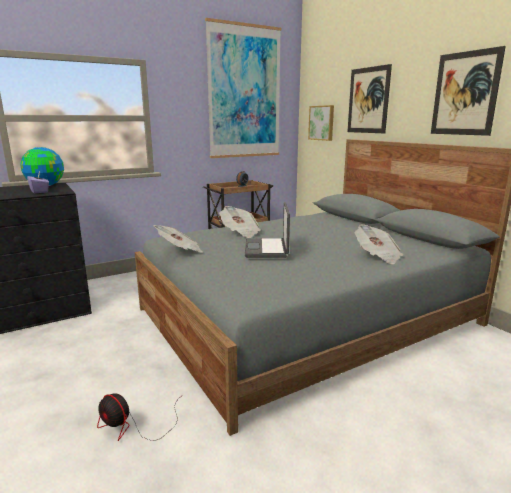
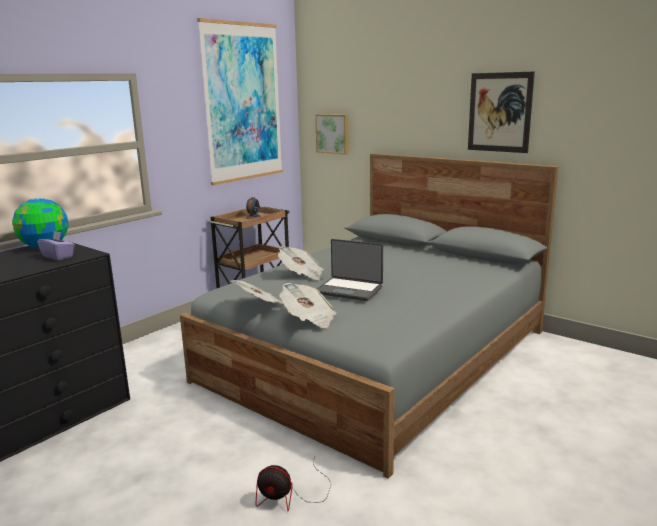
camera: 20 degrees left, 0 degrees up
(267, 249) = (349, 290): laptop -> laptop turned 45 degrees counterclockwise
(368, 100) = (392, 112): picture -> none
(377, 256) = (456, 282): newspaper -> newspaper (309, 319)

